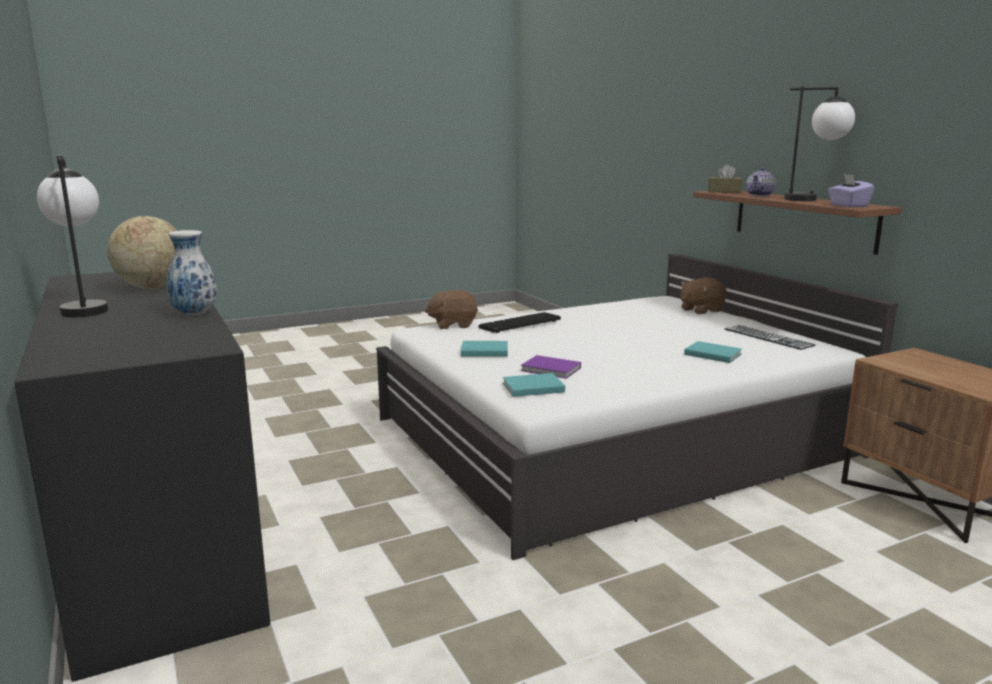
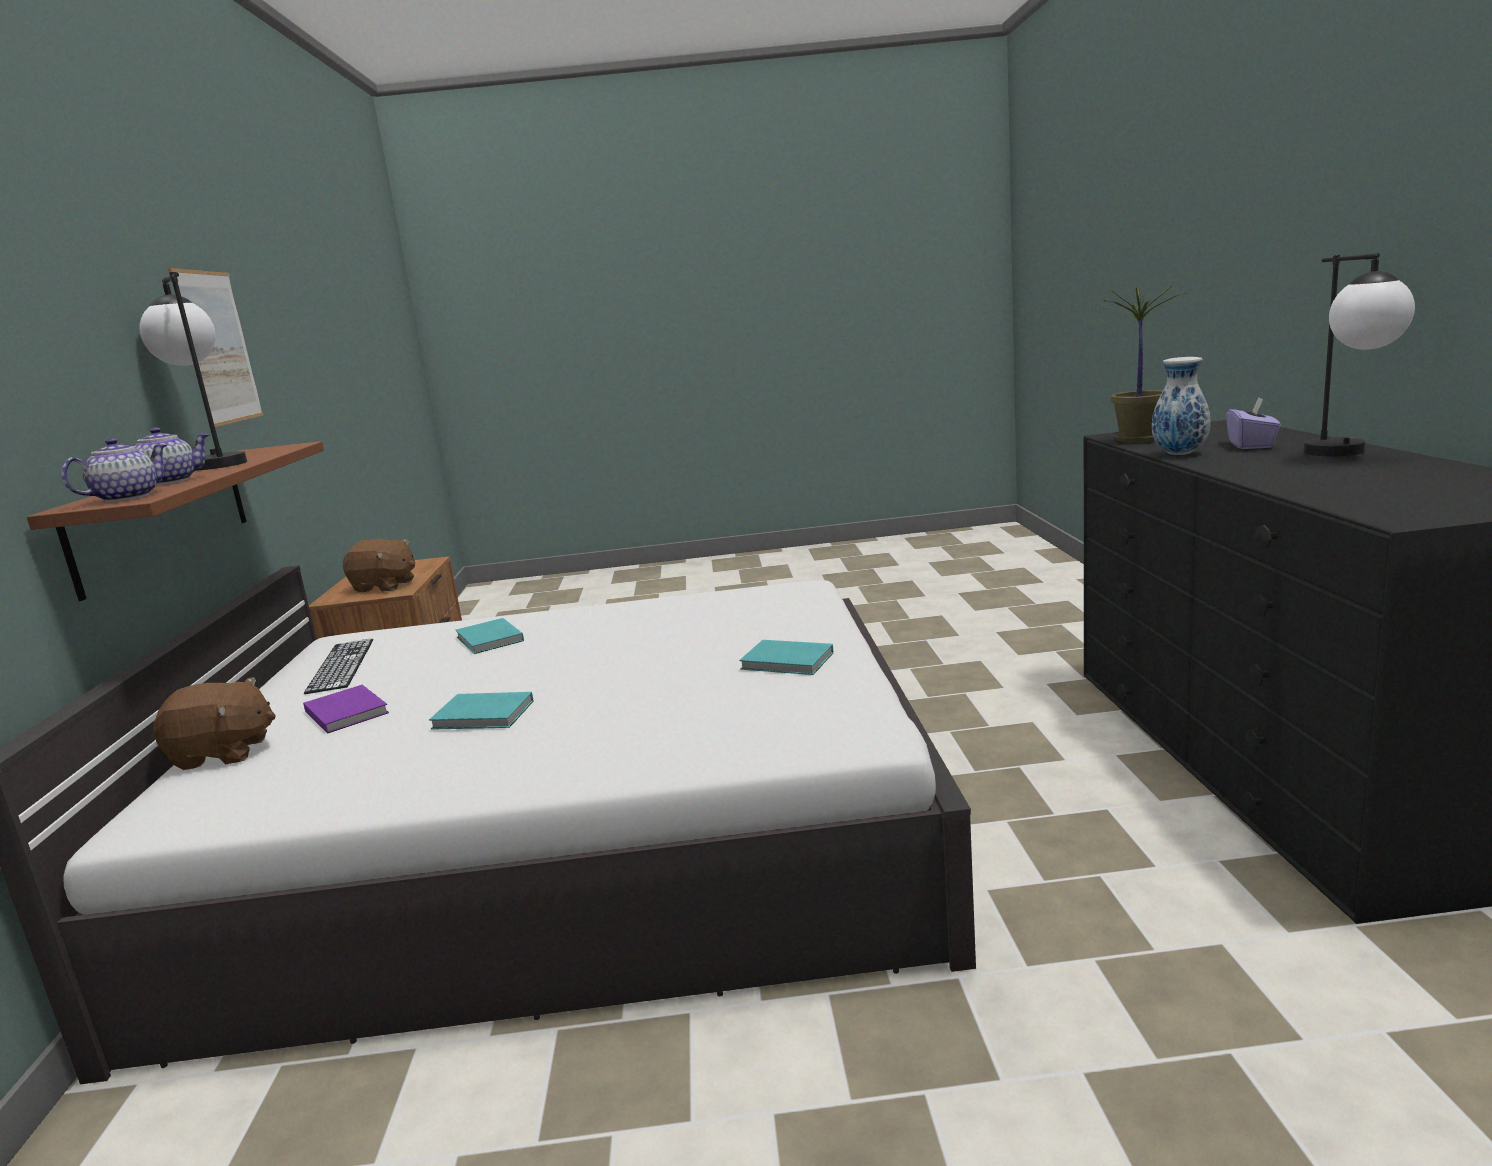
camera: 155 degrees left, 0 degrees up
(152, 287) = (1332, 481): globe -> none
(198, 338) = (1137, 439): none -> potted plant
(453, 325) = (784, 743): brown plush toy -> brown plush toy (384, 586)
(520, 324) = (651, 721): keyboard -> none
(531, 387) = (785, 602): turquoise book -> turquoise book (485, 715)
(552, 370) = (730, 625): purple book -> purple book (347, 711)
(724, 192) = (126, 498): brown tissue box -> teapot
(848, 205) = (276, 449): purple tissue box -> purple tissue box (1251, 445)
(921, 130) = (218, 347): none -> picture

